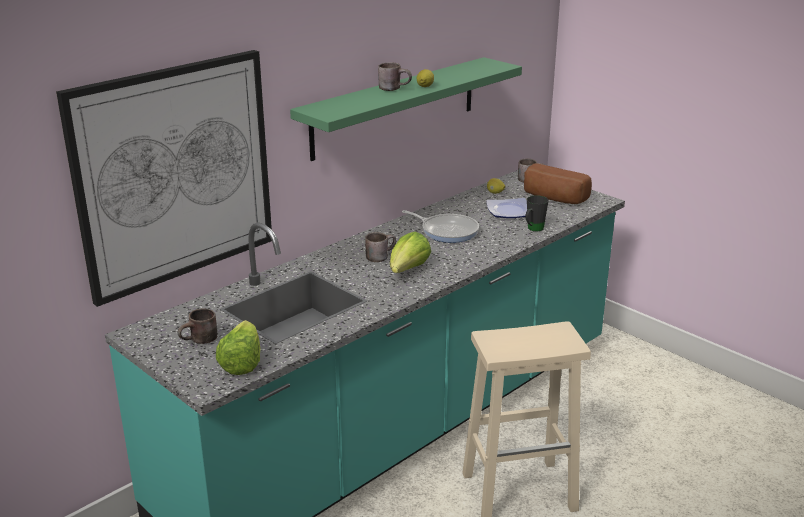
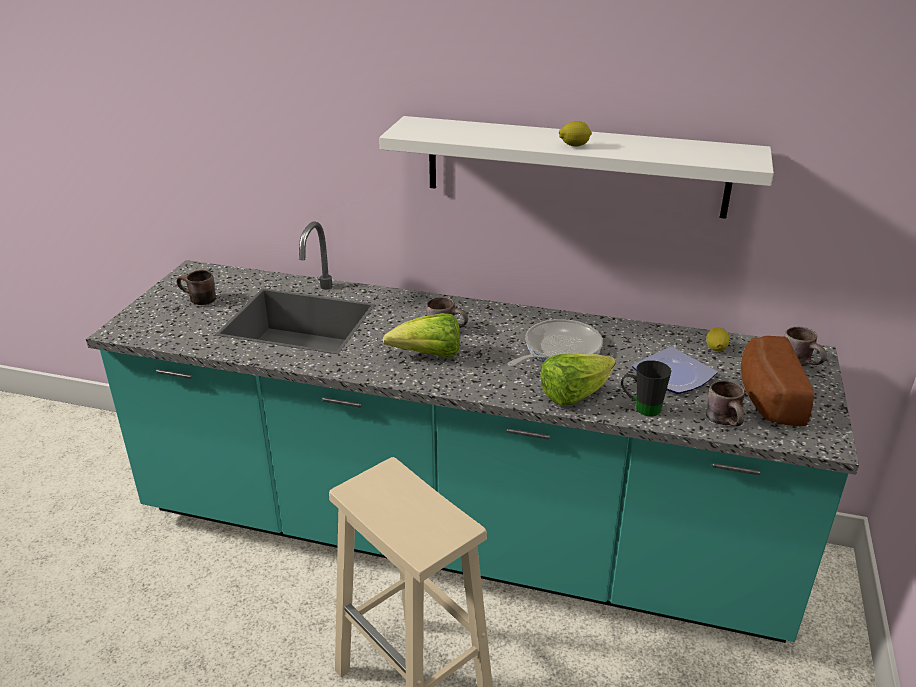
camera: 60 degrees right, 5 degrees up
(175, 174) = (261, 139): picture -> none
(242, 363) = (169, 331): lettuce -> lettuce (574, 394)
(394, 88) = (544, 135): brown mug -> brown mug (727, 421)
(395, 107) = (575, 166): green shelf -> white shelf
(447, 231) = (558, 349): frying pan -> frying pan turned 135 degrees counterclockwise

